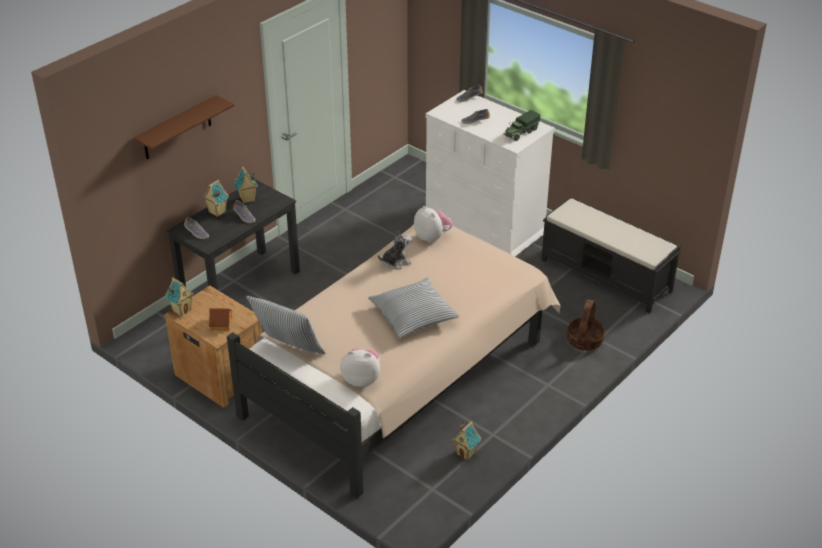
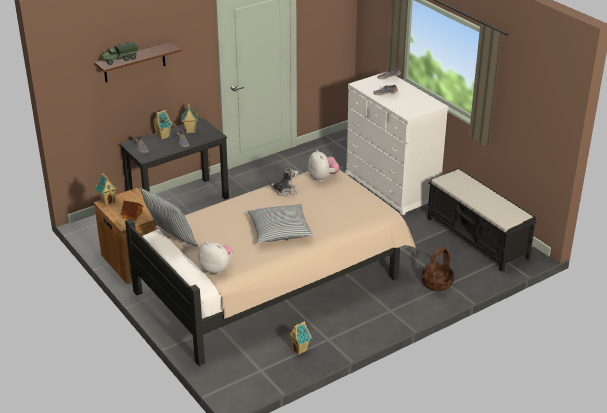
camera: 15 degrees right, 5 degrees down
(521, 133) = (418, 106): toy truck -> toy truck (119, 60)

